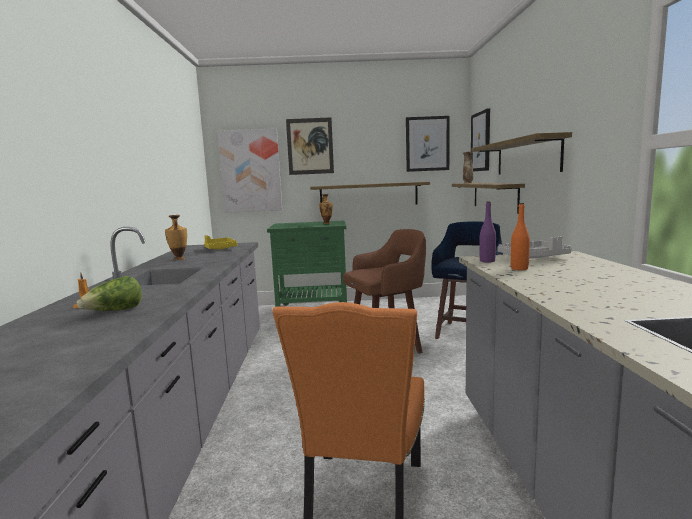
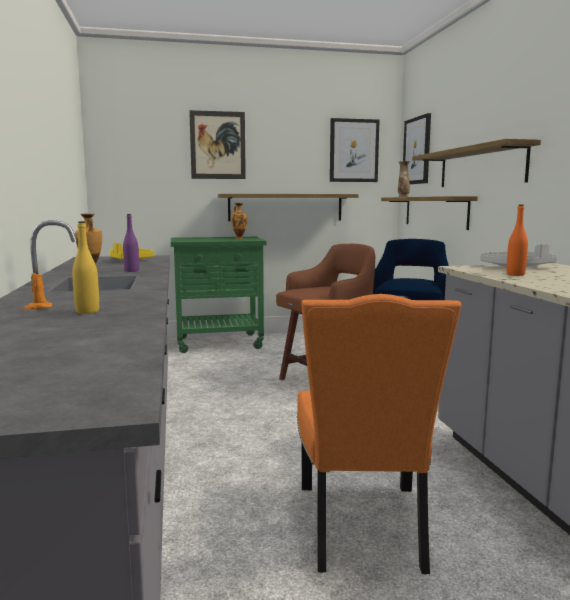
camera: 10 degrees left, 0 degrees up
(115, 311) = (87, 312): lettuce -> yellow bottle
(250, 171) = (143, 171): picture -> none
(487, 261) = (474, 269): purple bottle -> purple bottle (131, 271)

